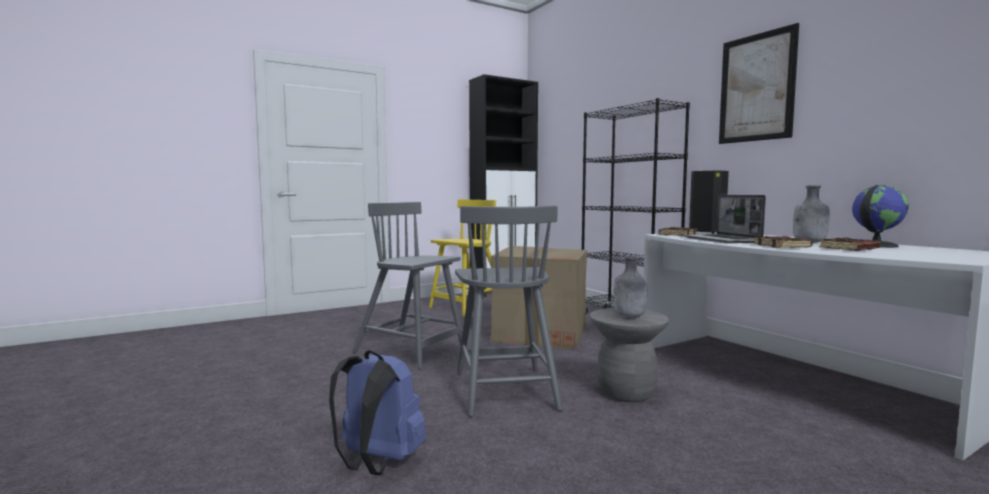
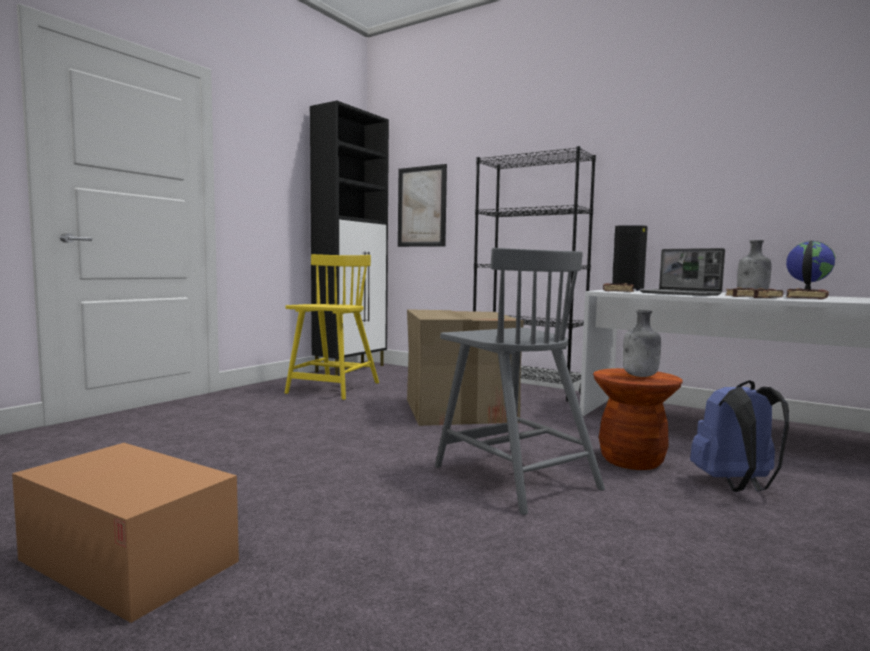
camera: 25 degrees left, 0 degrees up
(218, 398) = (128, 561): none -> cardboard box
(377, 463) = (505, 599): blue backpack -> blue backpack (736, 485)
(411, 350) = (337, 447): grey chair -> none
(626, 392) = (631, 460): grey stool -> brown stool
(756, 88) = (669, 145): picture -> picture (422, 206)

